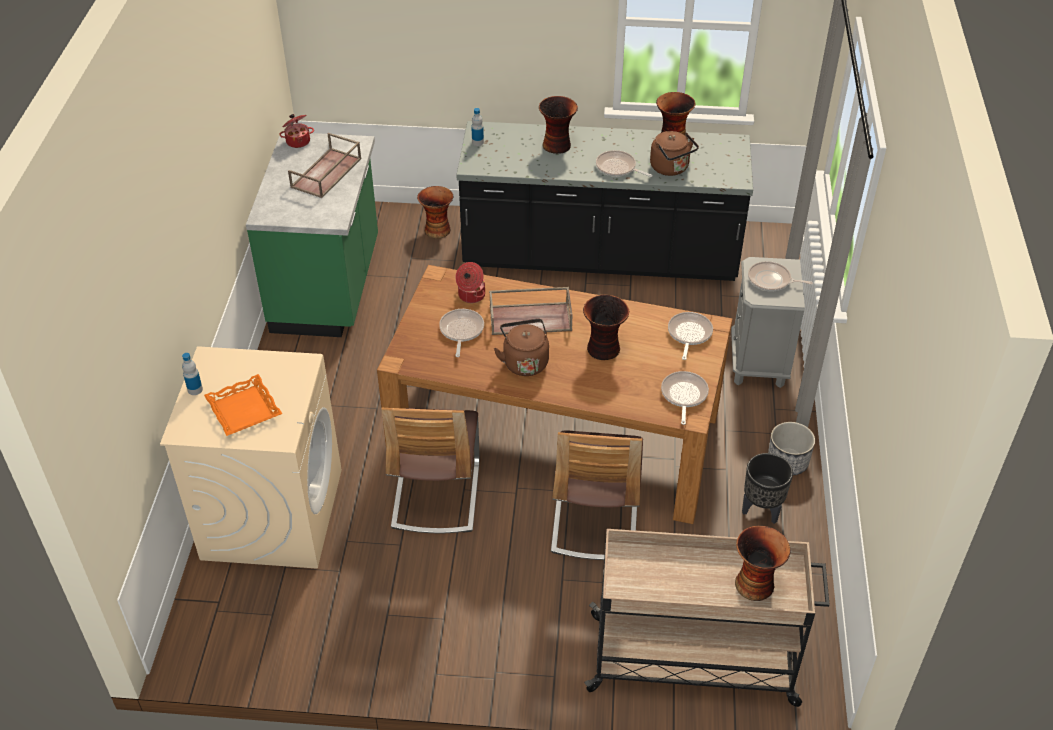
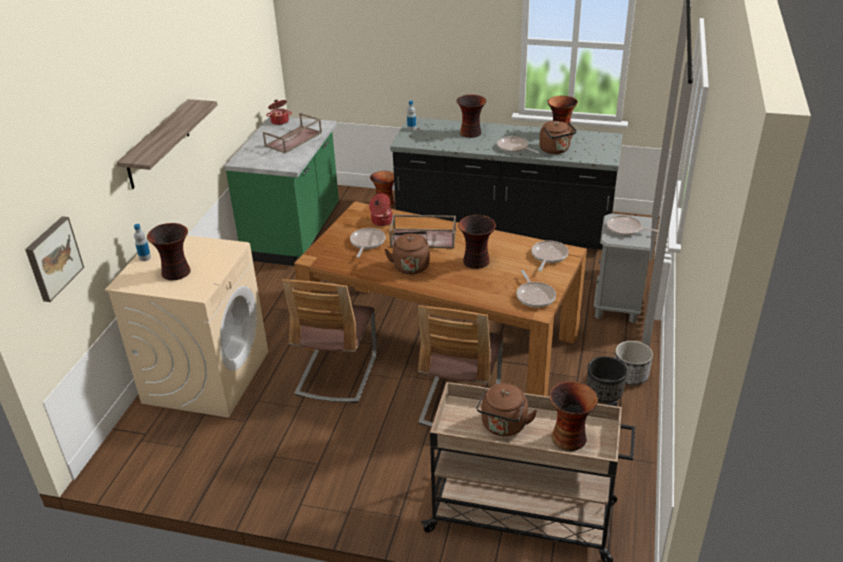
camera: 10 degrees right, 10 degrees down
(113, 430) = (52, 258): none -> picture
(186, 235) = (158, 144): none -> shelf
(244, 409) = (177, 272): orange tray -> vase
(679, 577) = (503, 426): none -> brown kettle
(683, 395) = (535, 296): frying pan -> frying pan turned 150 degrees clockwise

